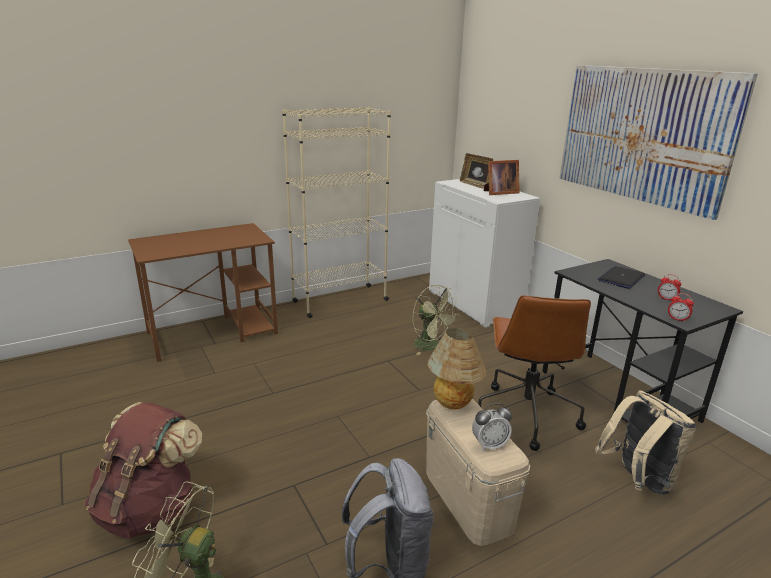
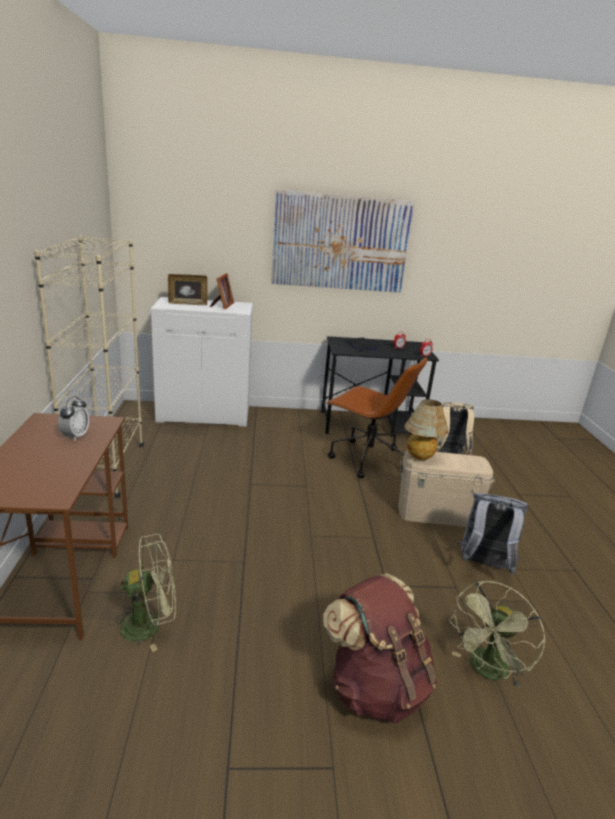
camera: 65 degrees left, 0 degrees up
(431, 346) = (249, 457): green fan -> green fan (149, 624)
(489, 445) = (467, 462): alarm clock -> alarm clock (75, 436)

